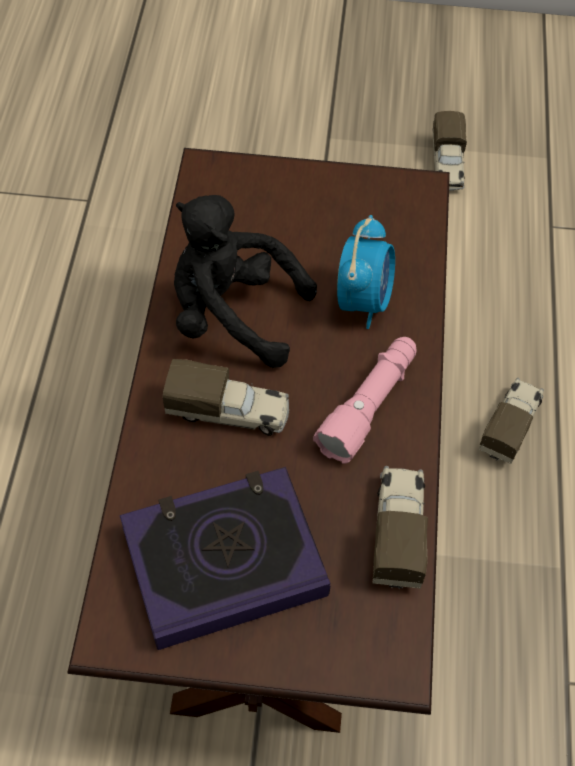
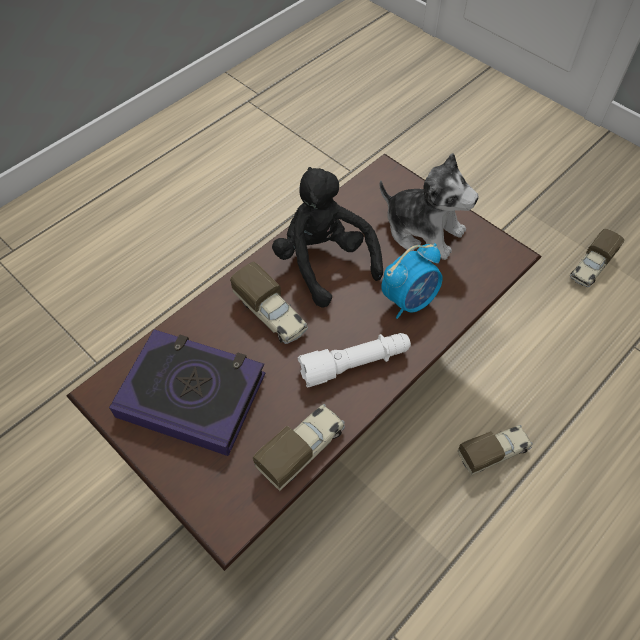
camera: 40 degrees right, 0 degrees up
(309, 213) = (423, 230): none -> plush toy
(369, 405) = (355, 364): pink flashlight -> white flashlight

